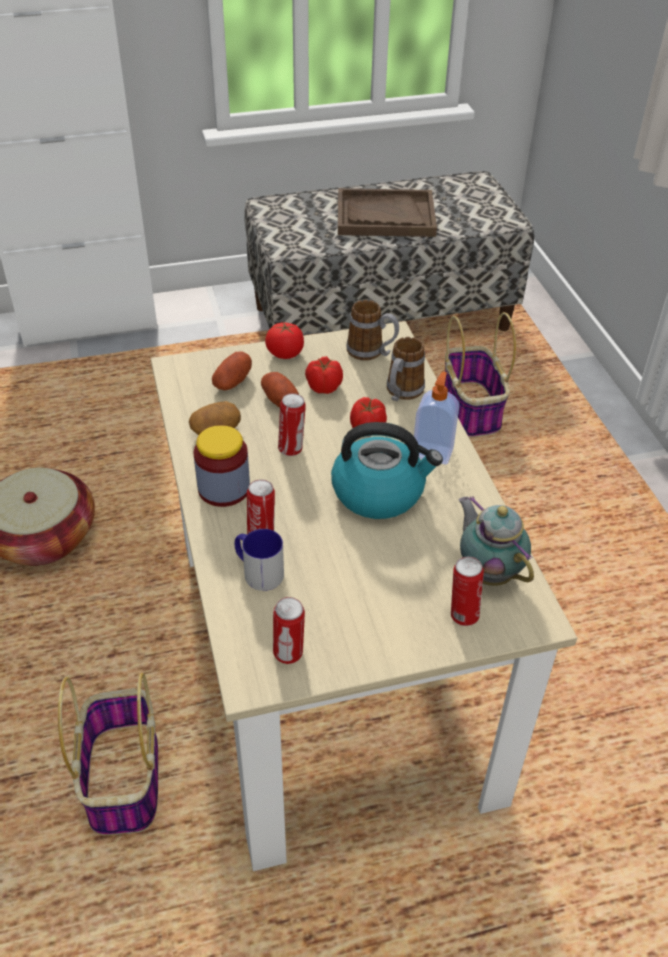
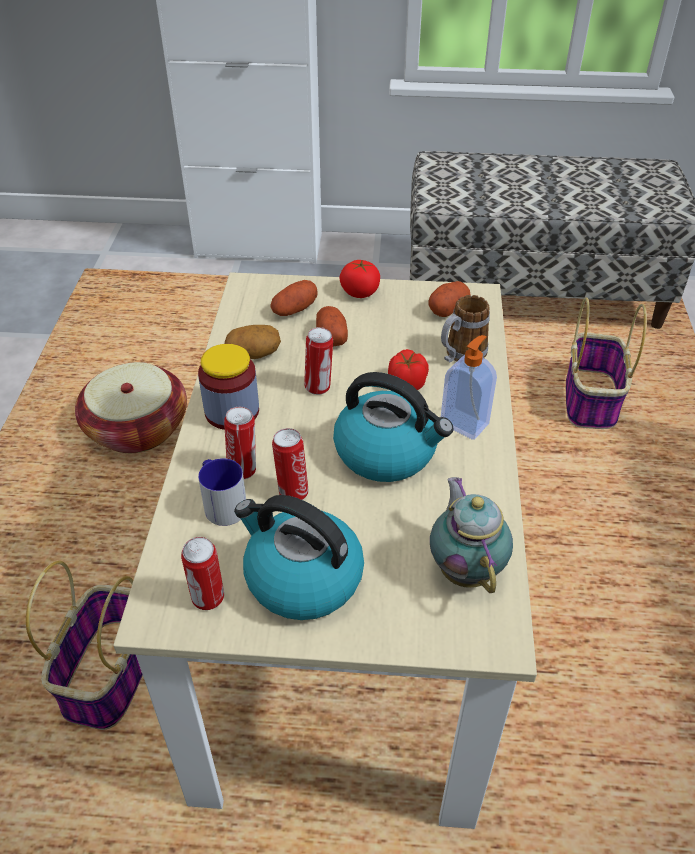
camera: 20 degrees right, 0 degrees up
(323, 386) = (382, 332): tomato -> none
(359, 615) = (301, 578): none -> kettle
(371, 353) = (448, 309): mug -> potato
(385, 216) = (548, 187): brown tray -> none
(462, 615) = (414, 610): can -> can (292, 492)

